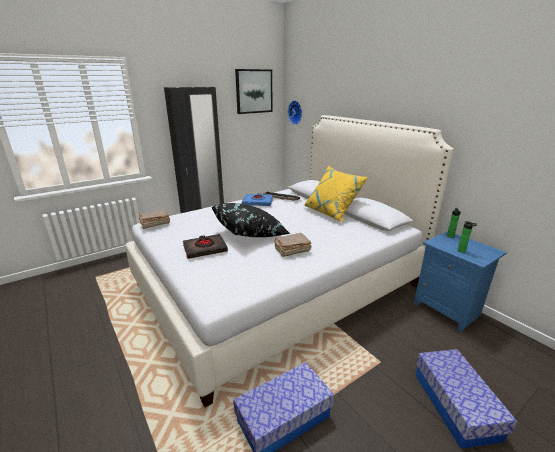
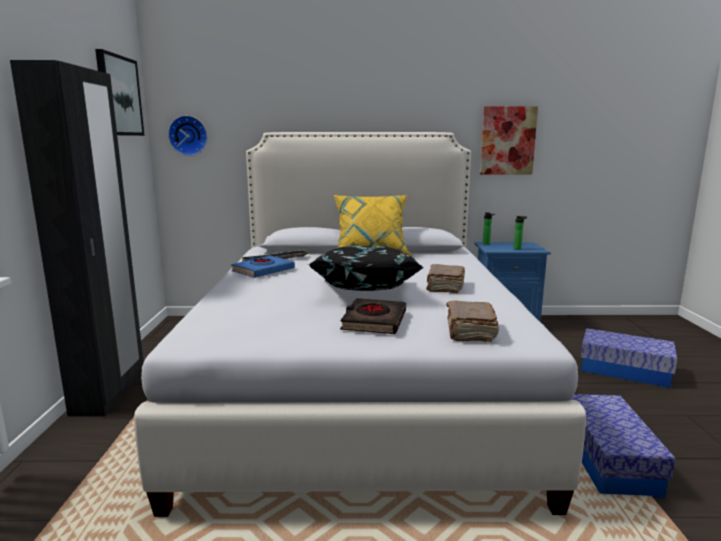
camera: 55 degrees left, 10 degrees down
(154, 223) = (203, 335): brown book -> brown book (470, 331)
(501, 144) = (507, 140): none -> picture

